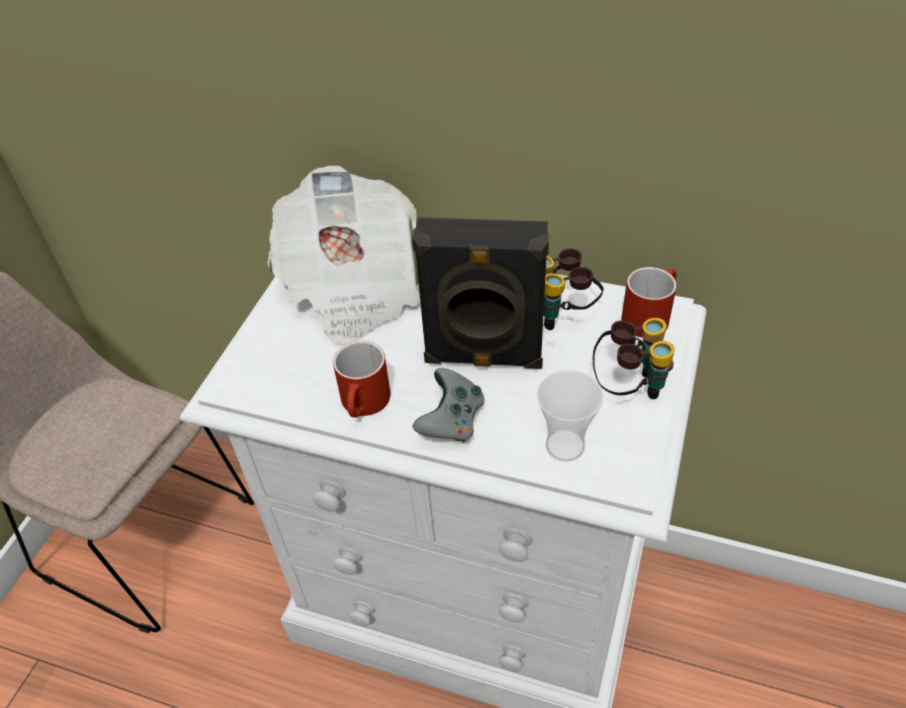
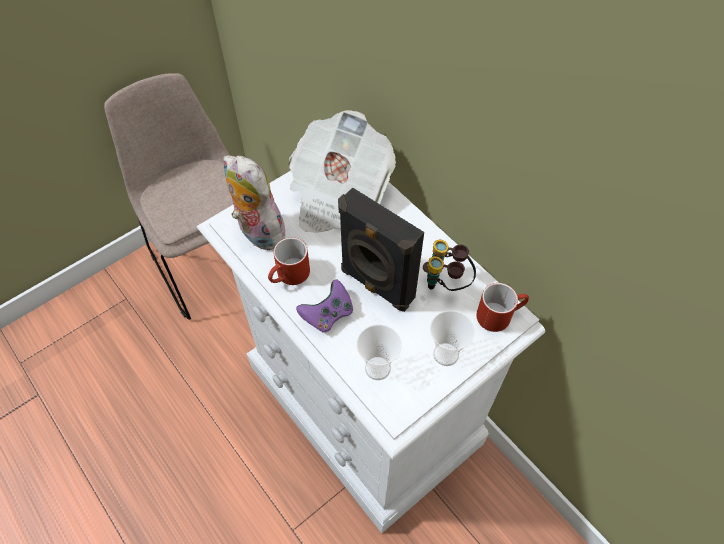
camera: 30 degrees right, 10 degrees up
(279, 377) = (258, 232): none -> plush toy
(451, 421) = (327, 314): grey game controller -> purple game controller
(629, 387) = (446, 354): binoculars -> cup

